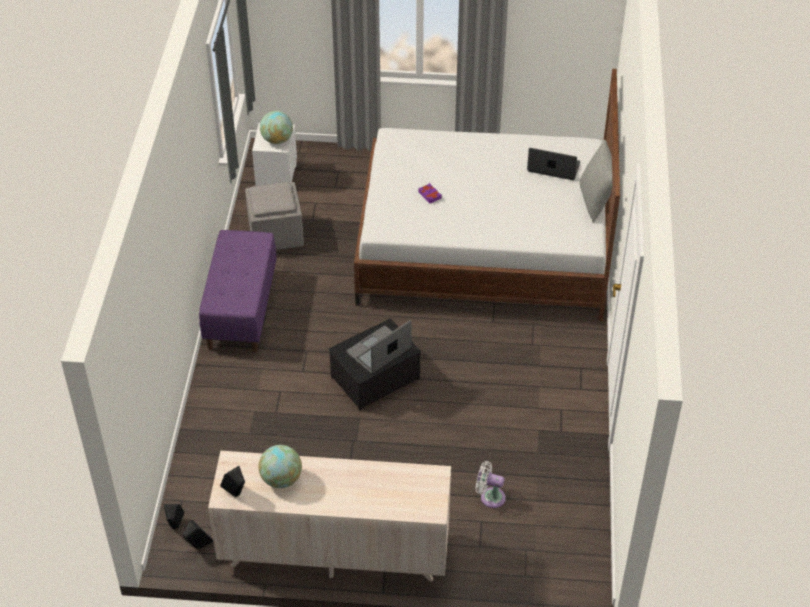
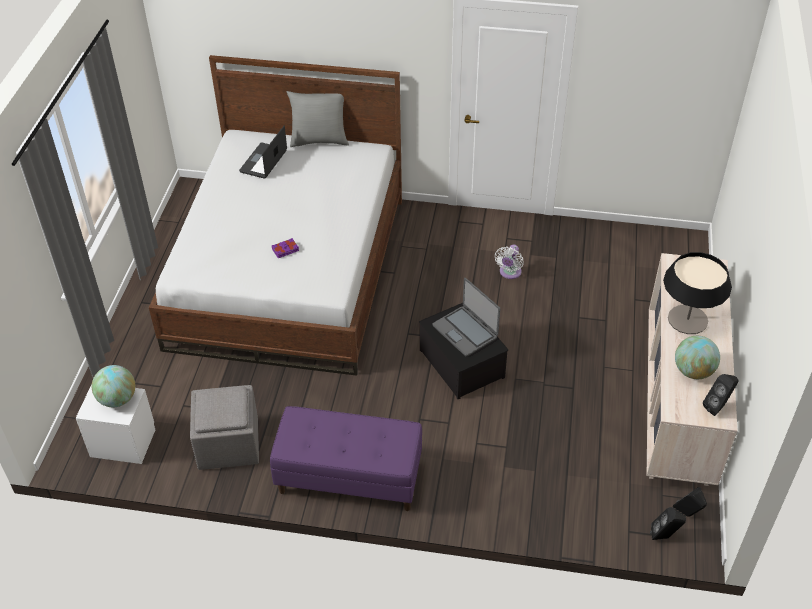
camera: 85 degrees left, 0 degrees up
(352, 480) = (687, 319): none -> table lamp
(490, 497) = (607, 292): white fan -> white fan (509, 273)

